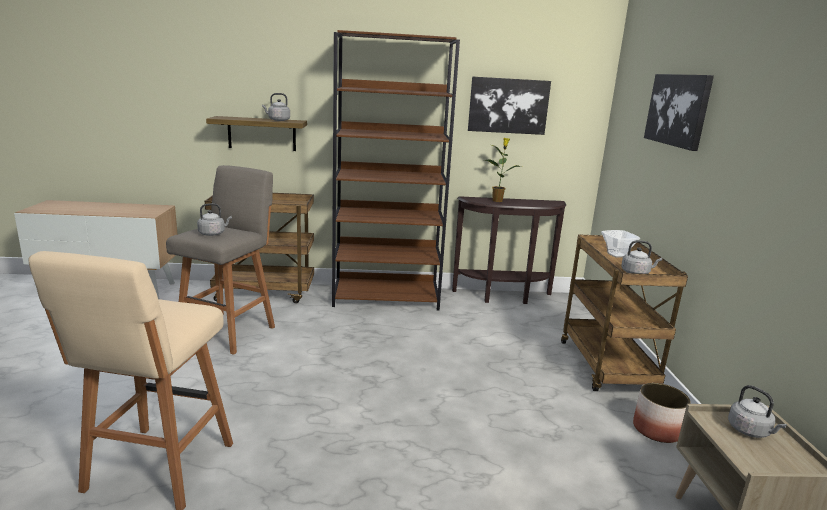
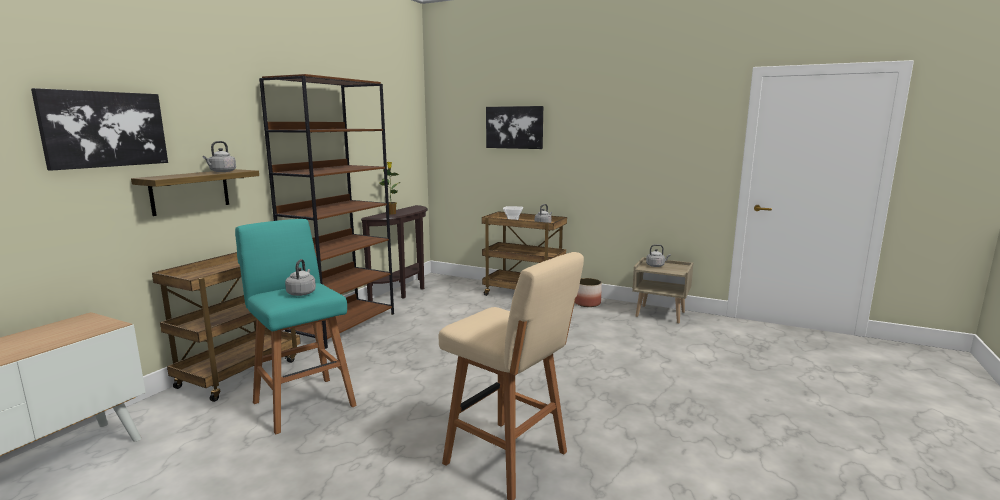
camera: 60 degrees left, 5 degrees down
(229, 331) = (303, 402): grey stool -> turquoise stool
(508, 106) = (378, 136): picture -> picture (104, 129)

